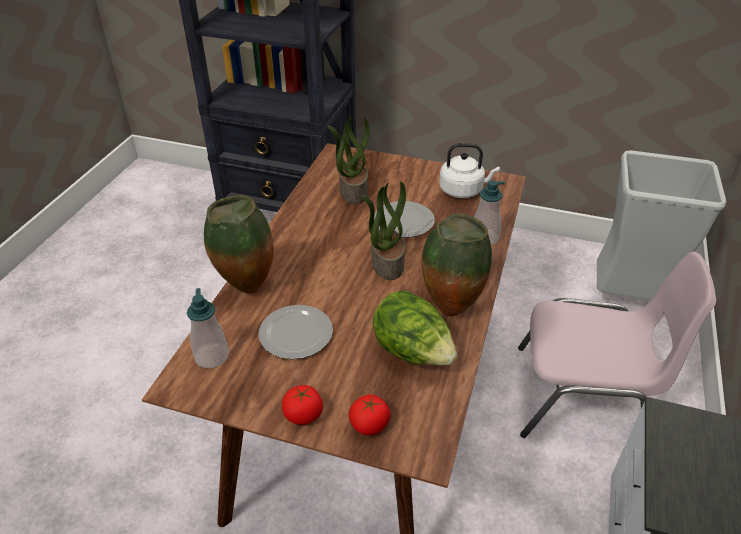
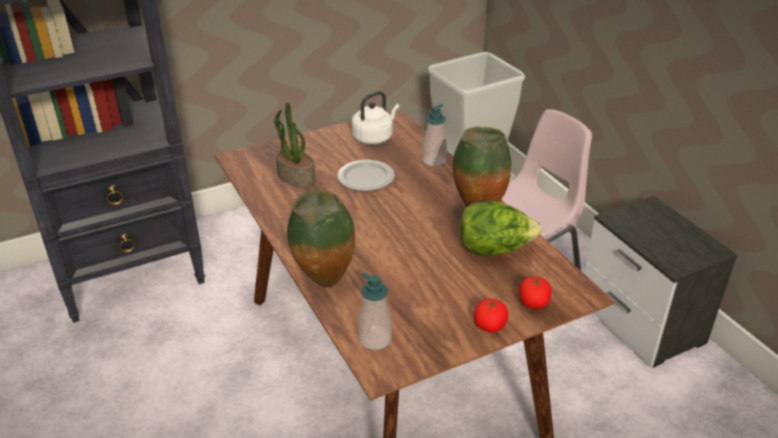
camera: 45 degrees left, 5 degrees down
(294, 334) = (407, 288): plate -> none
(386, 263) = (396, 210): potted plant -> none

